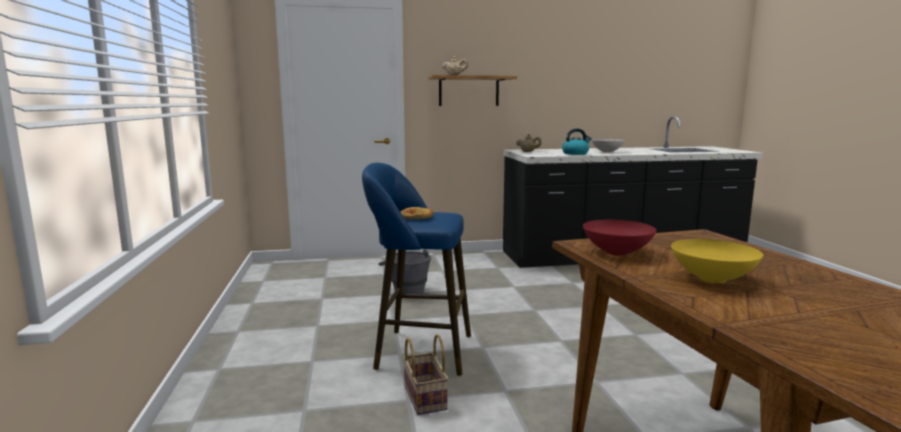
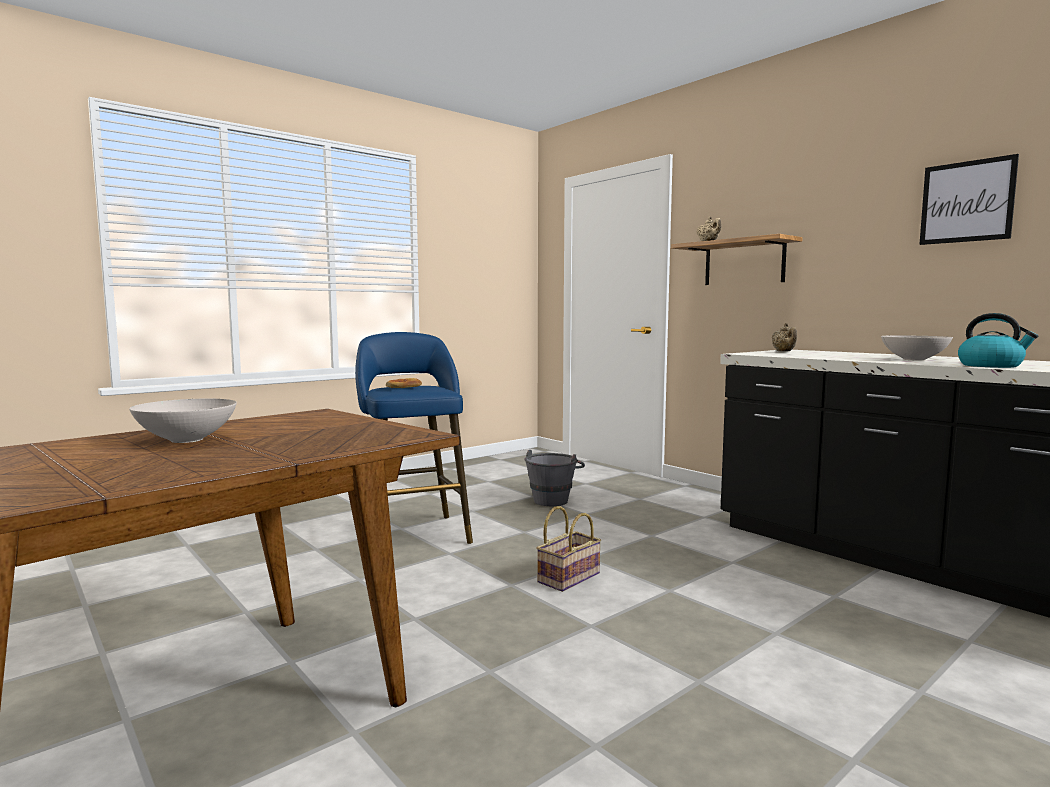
camera: 60 degrees right, 5 degrees down
(423, 397) = (324, 552): basket -> basket (569, 577)
(575, 153) = (828, 357): kettle -> kettle (991, 366)
(593, 67) = (967, 201): none -> picture
(616, 252) = (289, 419): red bowl -> none
(713, 279) = (187, 440): yellow bowl -> white bowl

